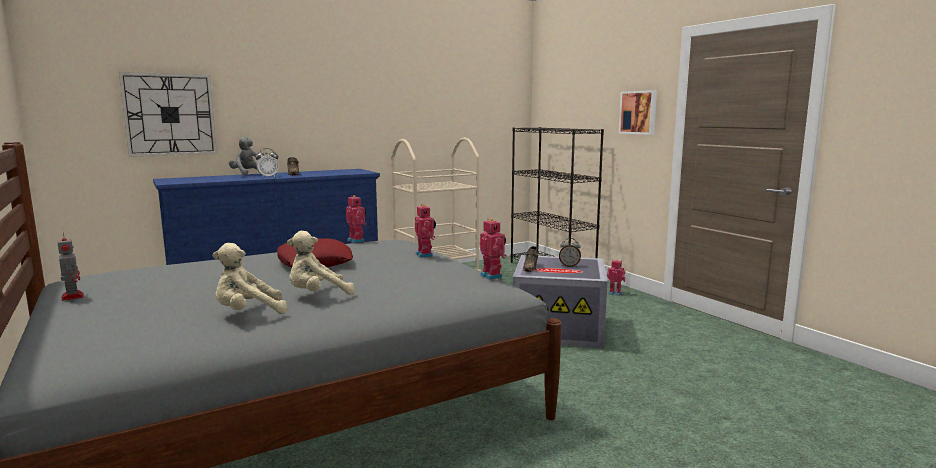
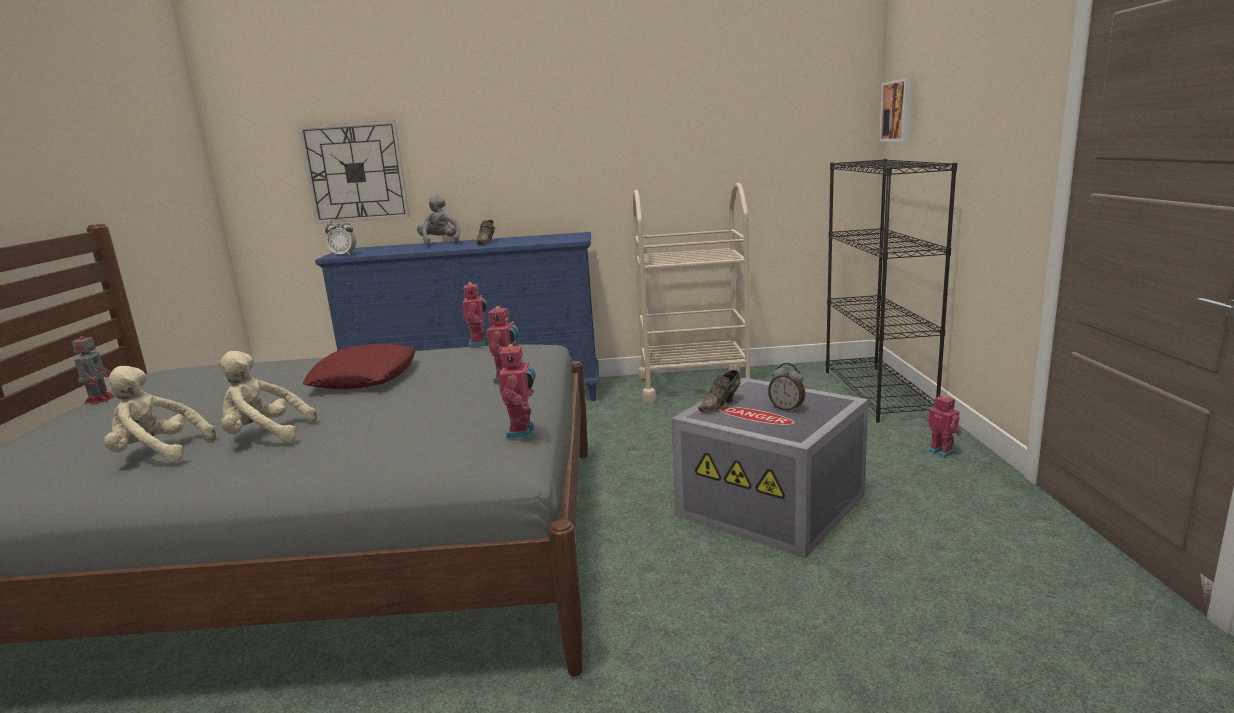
camera: 30 degrees right, 5 degrees up
(268, 177) = (447, 248): alarm clock -> alarm clock (343, 255)
(638, 112) = (1009, 131): picture -> picture (898, 110)

